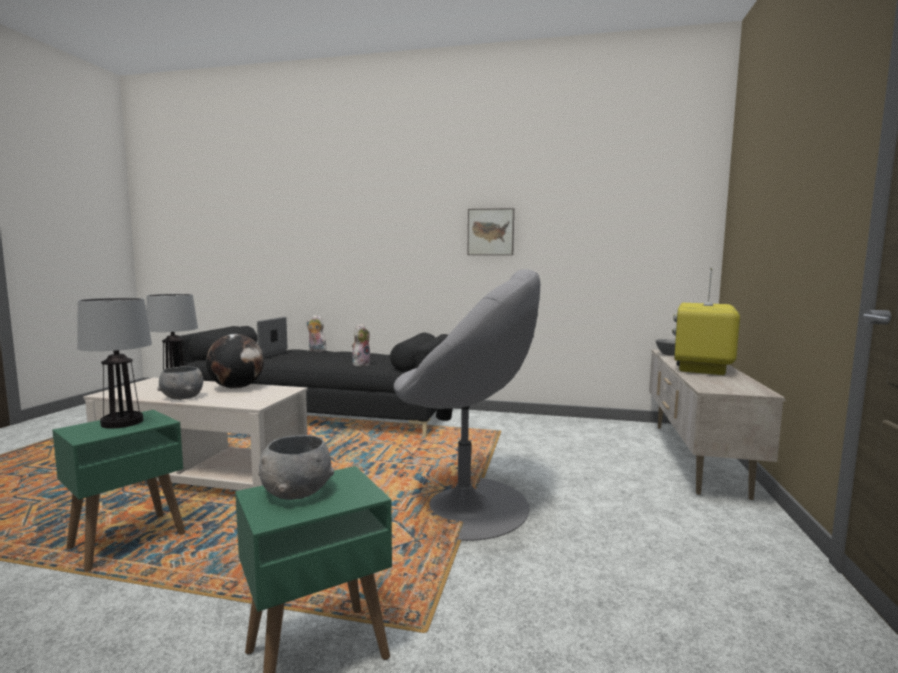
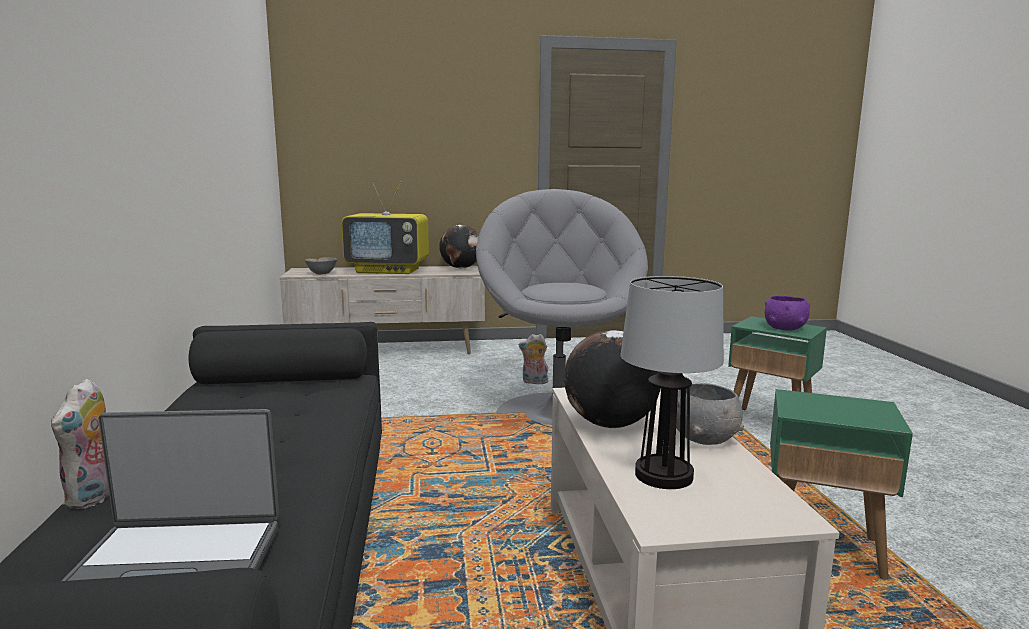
camera: 110 degrees left, 5 degrees up
(122, 423) = (831, 409): table lamp -> none
(295, 492) = (785, 328): grey bowl -> purple bowl
(360, 364) = (307, 410): plush toy -> plush toy (534, 382)
(491, 232) = (192, 126): picture -> none
(746, 388) = (461, 268): none -> globe

